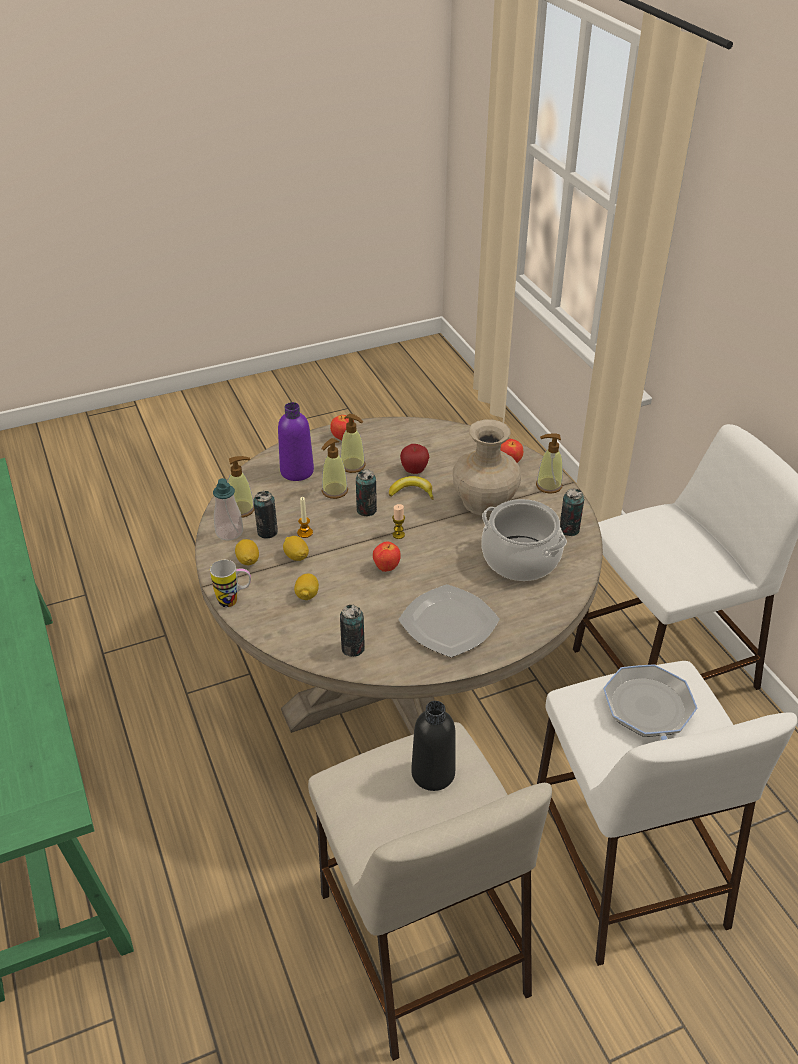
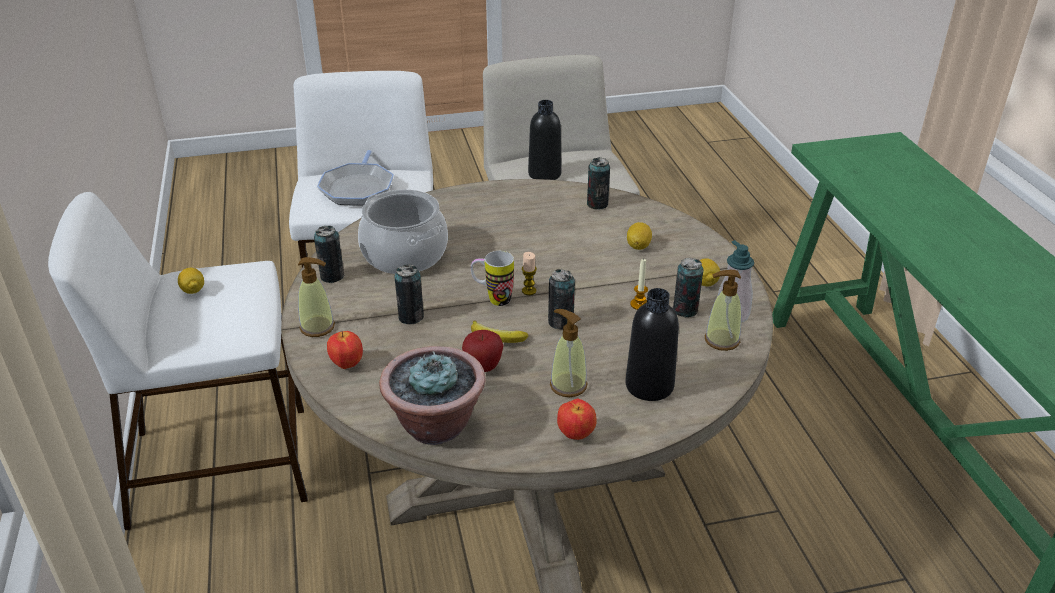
camera: 170 degrees left, 5 degrees down
(234, 600) = (713, 249): mug -> mug (493, 299)
(296, 556) = (649, 281): lemon -> lemon (193, 290)
(297, 471) = (649, 386): purple bottle -> black bottle
(334, 491) = (598, 351): soap dispenser -> none
(386, 567) = (551, 261): apple -> none
(431, 434) = (435, 425): none -> potted plant
(448, 622) = (504, 213): plate -> none
(483, 501) = (411, 317): beige vase -> can

